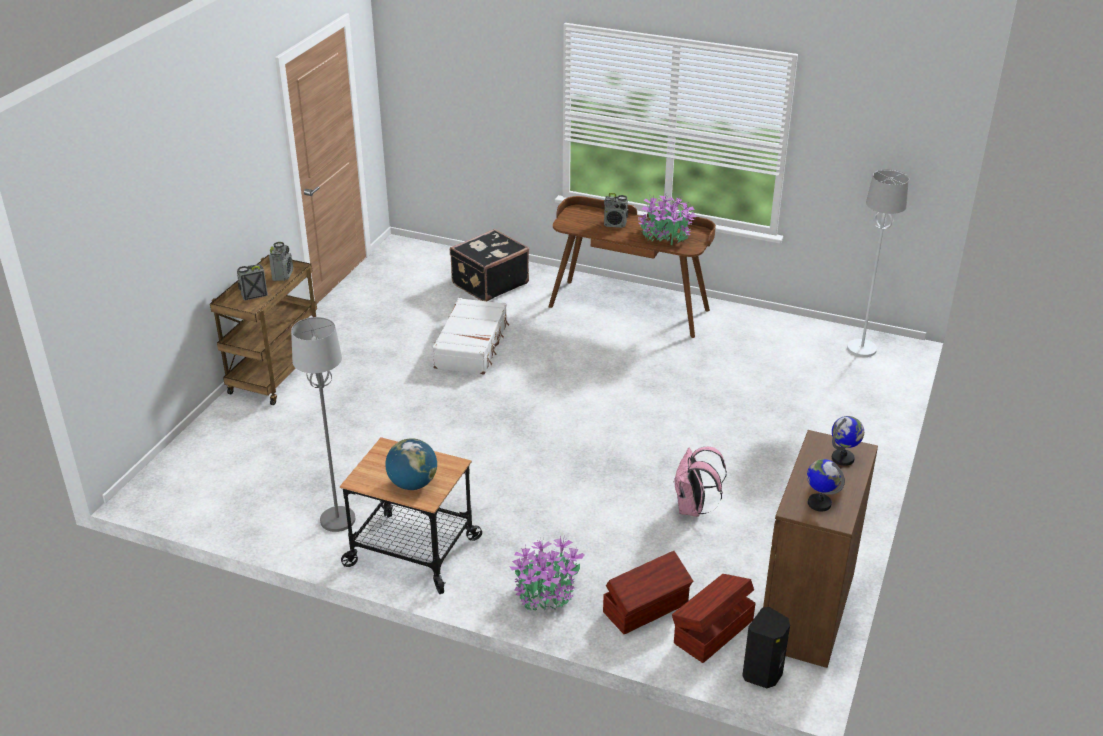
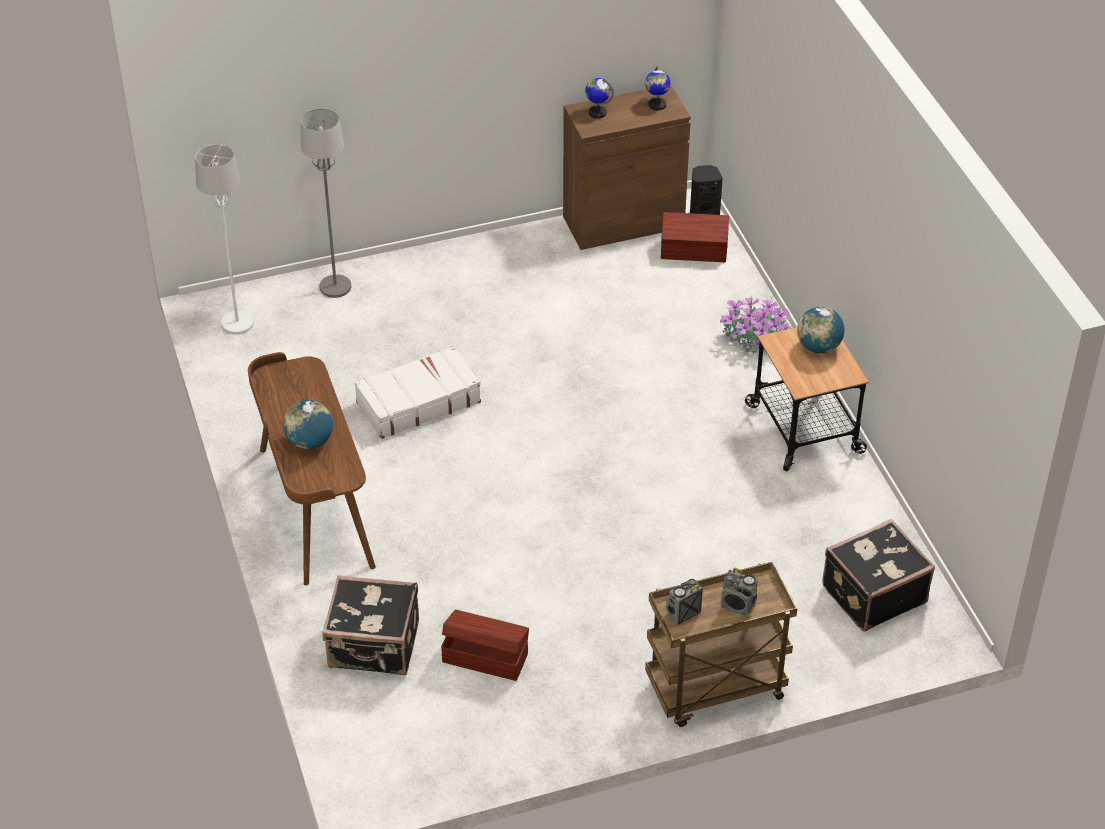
camera: 130 degrees left, 10 degrees up
(230, 480) = (872, 594): none -> black suitcase
(338, 520) = (827, 493): grey floor lamp -> grey floor lamp (335, 287)
(472, 345) = (506, 578): white suitcase -> white suitcase (417, 402)
(615, 224) = (310, 442): radio -> globe
(647, 608) = (710, 288): brown storage box -> brown storage box (484, 657)
(665, 236) = (299, 394): potted plant -> none
(693, 508) = (581, 316): pink backpack -> none

